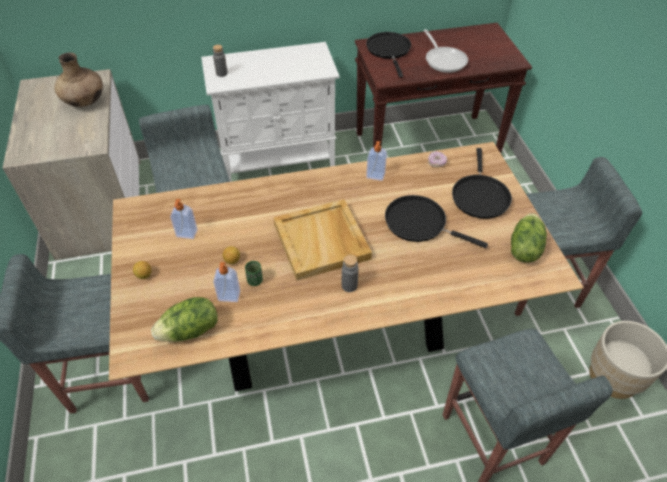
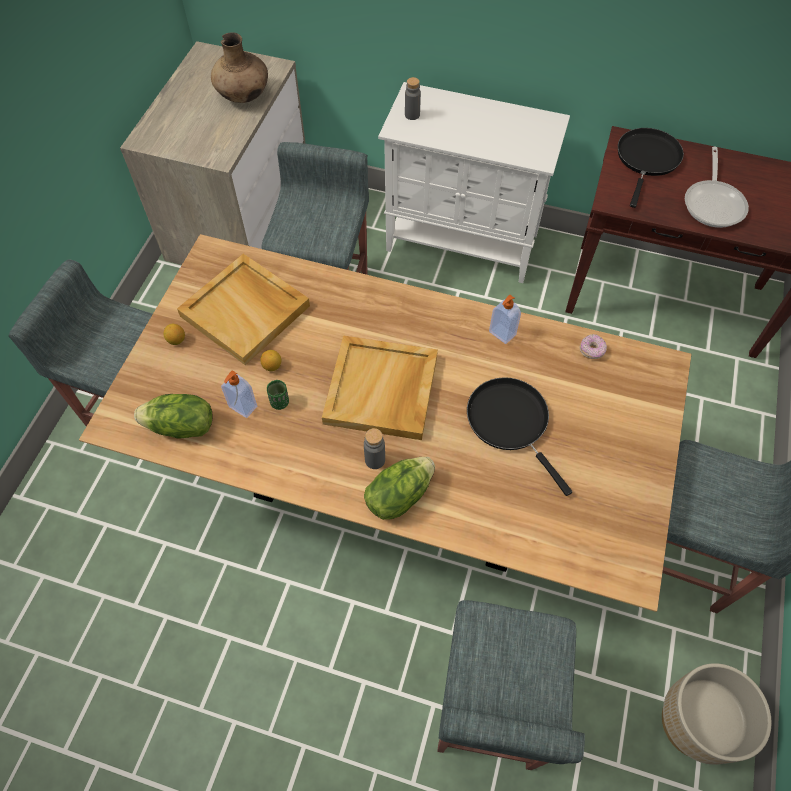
camera: 30 degrees right, 10 degrees up
(186, 234) = (246, 311): soap dispenser -> beige tray
(480, 196) = (614, 422): black frying pan -> none
(523, 248) = (617, 520): lettuce -> lettuce (398, 495)

